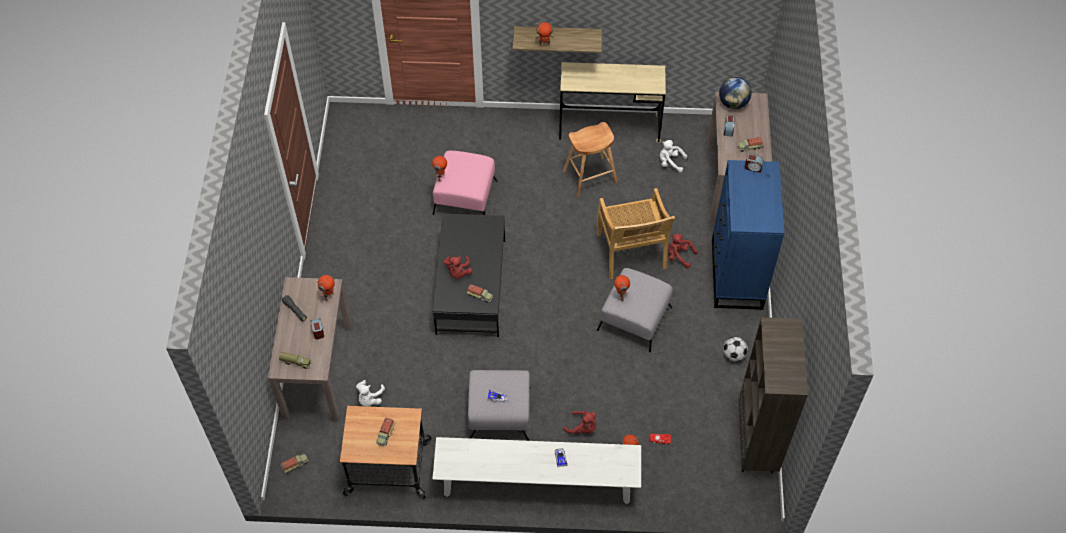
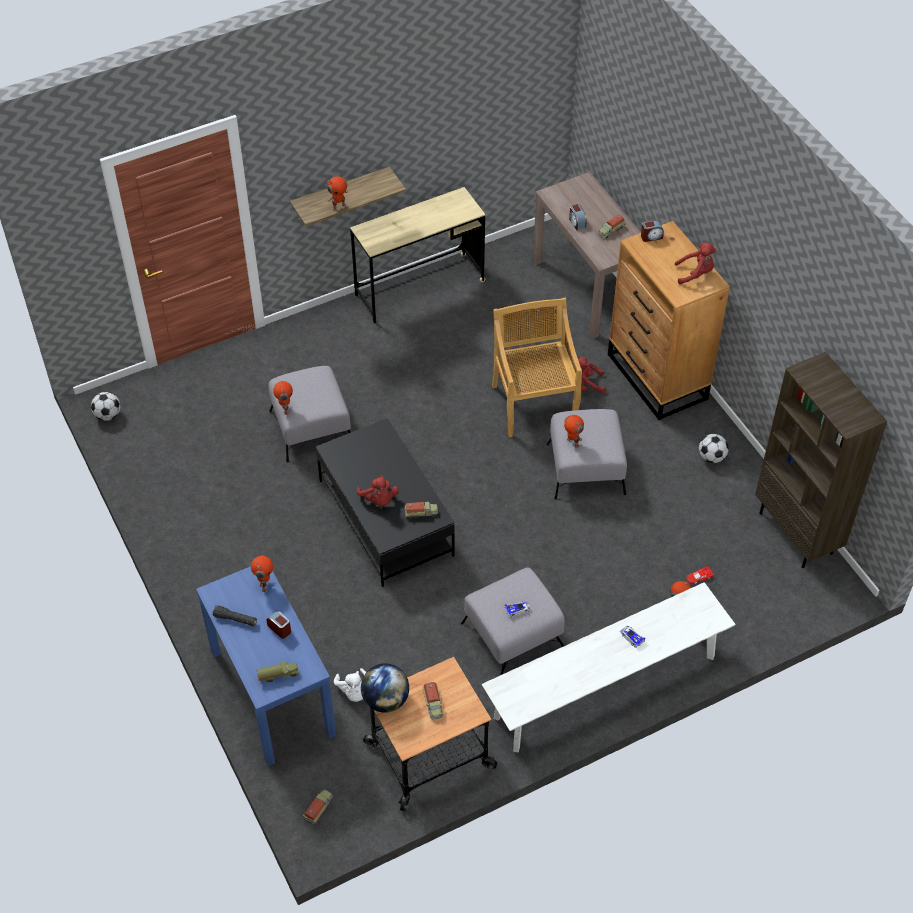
camera: 30 degrees left, 5 degrees down
(317, 370) = (271, 691): brown console table -> blue console table
(339, 126) = (108, 415): none -> football
(465, 197) = (311, 427): pink ottoman -> grey ottoman
(582, 428) = (612, 605): red plush toy -> red plush toy (695, 274)
(590, 177) = (435, 347): brown stool -> none
(631, 252) = (534, 404): beige chair -> beige chair turned 150 degrees counterclockwise
(670, 162) = (509, 296): white plush toy -> none
(733, 103) = (562, 195): globe -> globe (386, 699)
(736, 275) = (657, 377): blue dresser -> brown dresser

